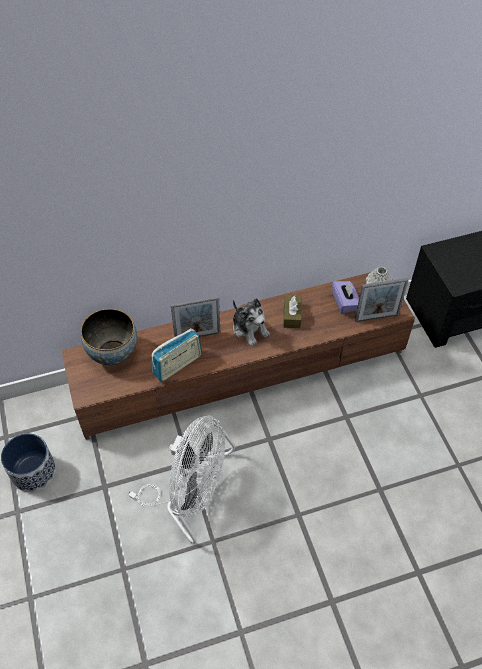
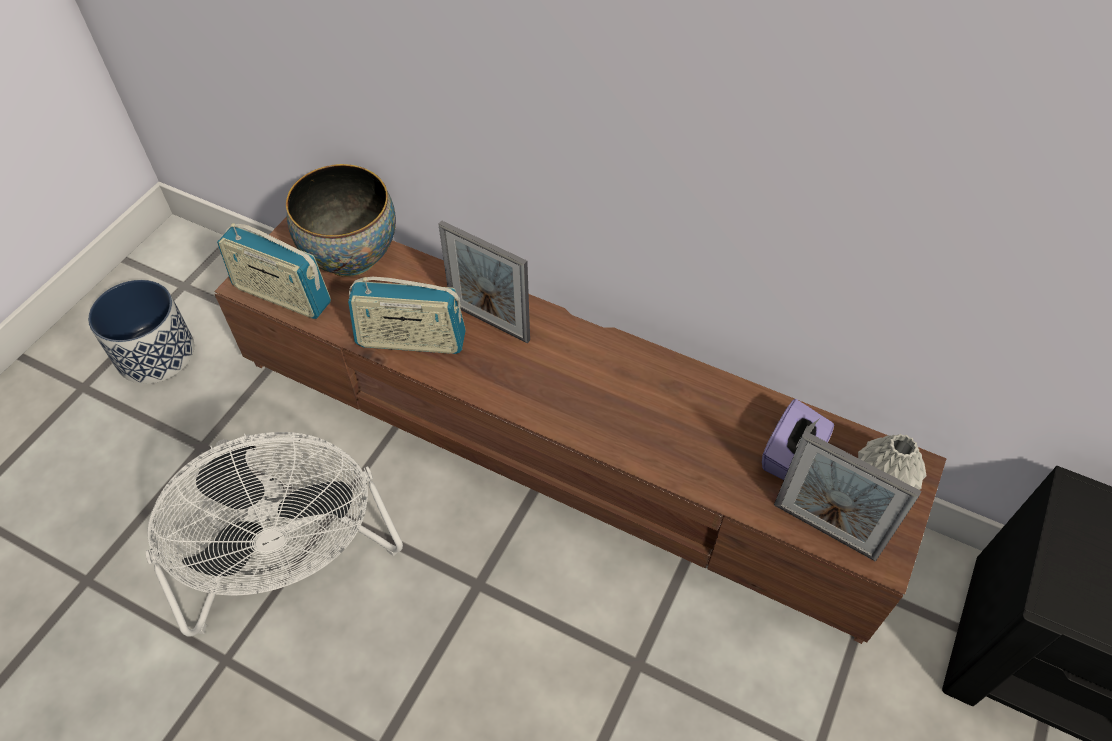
camera: 45 degrees right, 0 degrees up
(105, 388) = (282, 296): none -> radio
(249, 329) = (578, 372): plush toy -> none
(292, 315) = (672, 405): brown tissue box -> none

